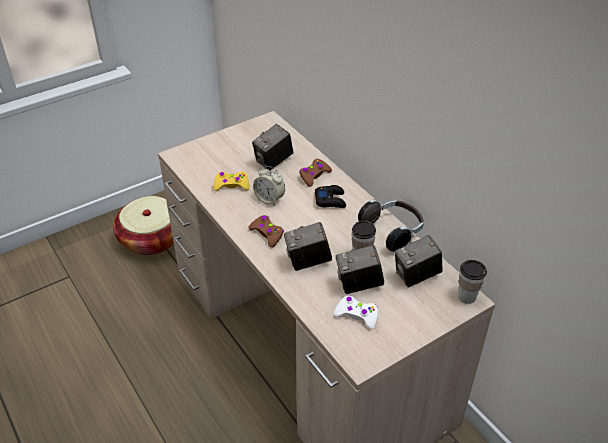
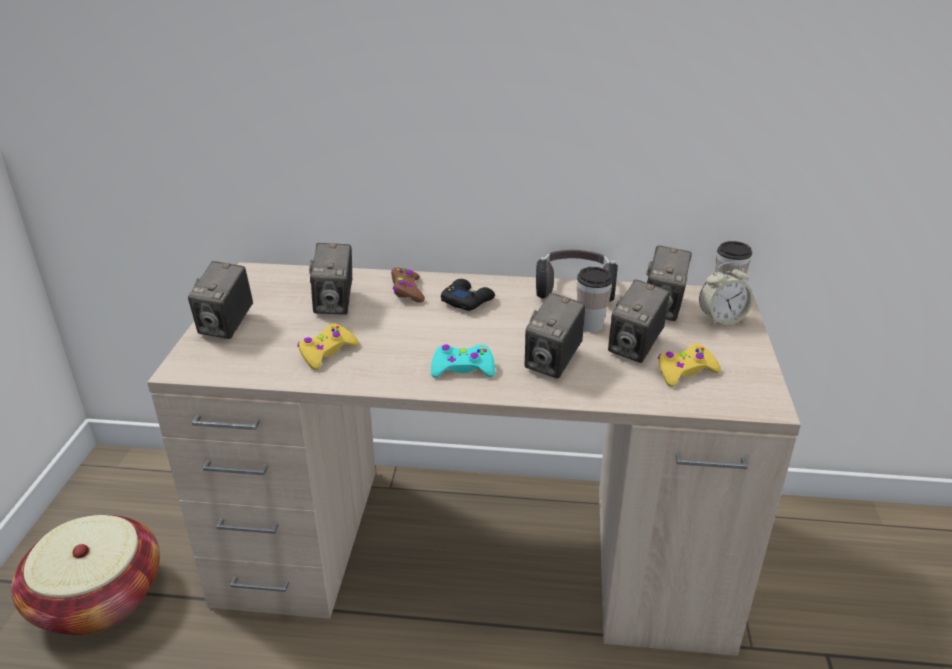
camera: 50 degrees left, 10 degrees down
(218, 144) = (226, 326): none -> camera
(267, 234) = (462, 369): brown game controller -> turquoise game controller
(269, 199) = (400, 338): alarm clock -> alarm clock (721, 319)
(357, 315) = (685, 372): white game controller -> yellow game controller

